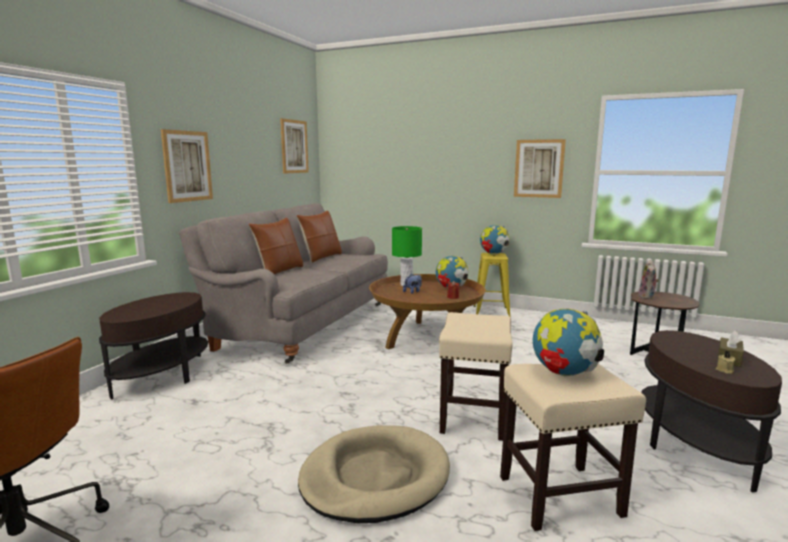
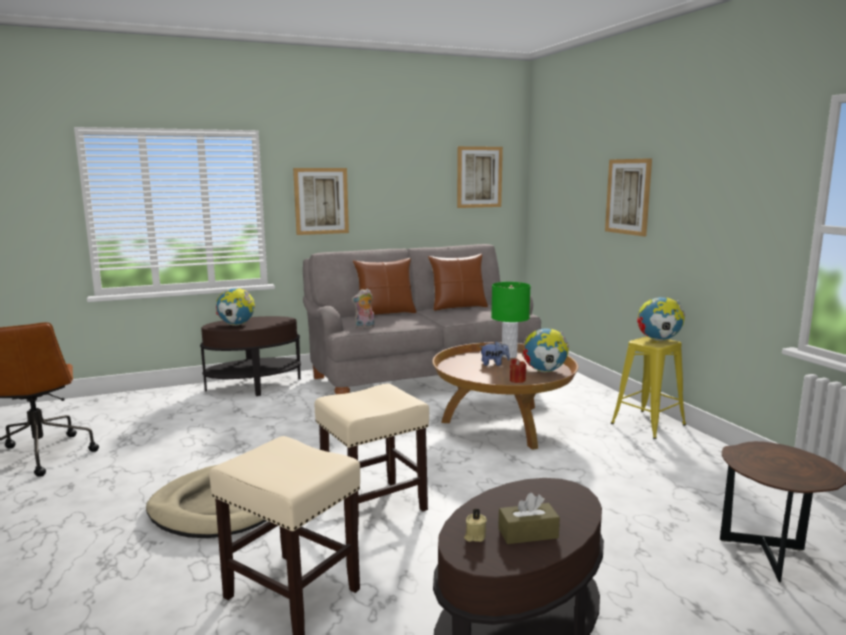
camera: 45 degrees right, 0 degrees up
(539, 168) = (737, 217): picture -> picture (628, 196)
(564, 373) = (293, 458): globe -> globe (236, 325)
(647, 297) = (759, 453): plush toy -> plush toy (364, 327)

